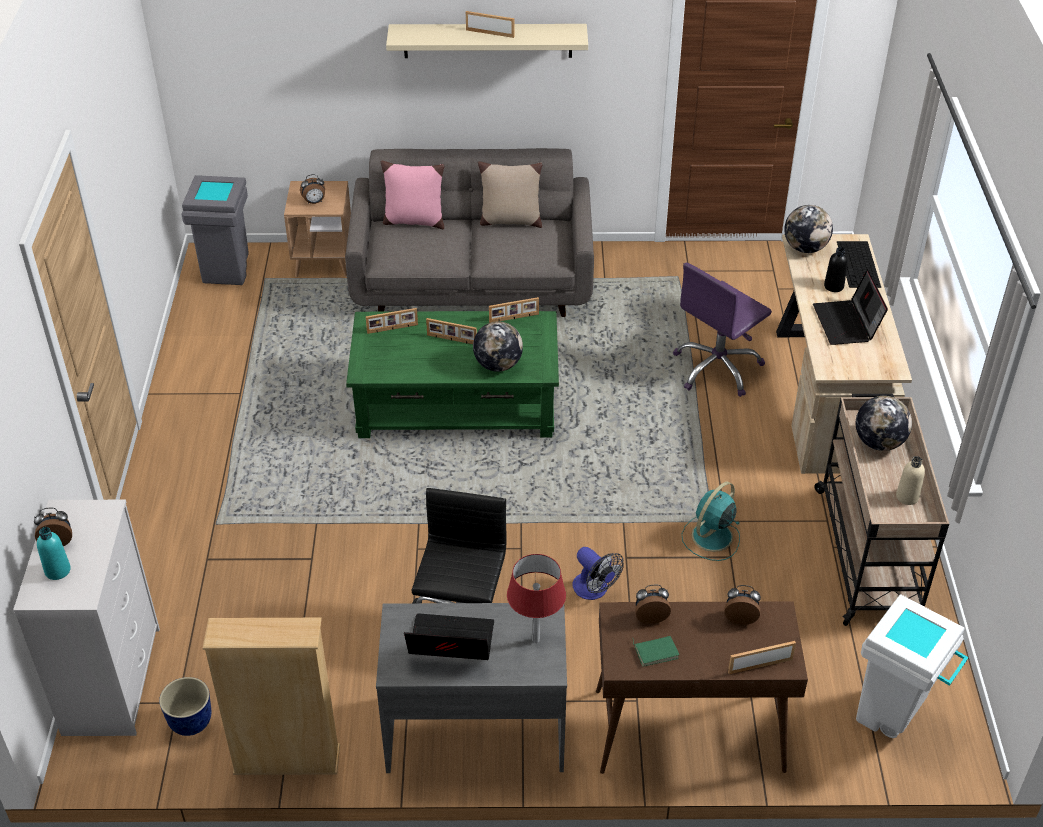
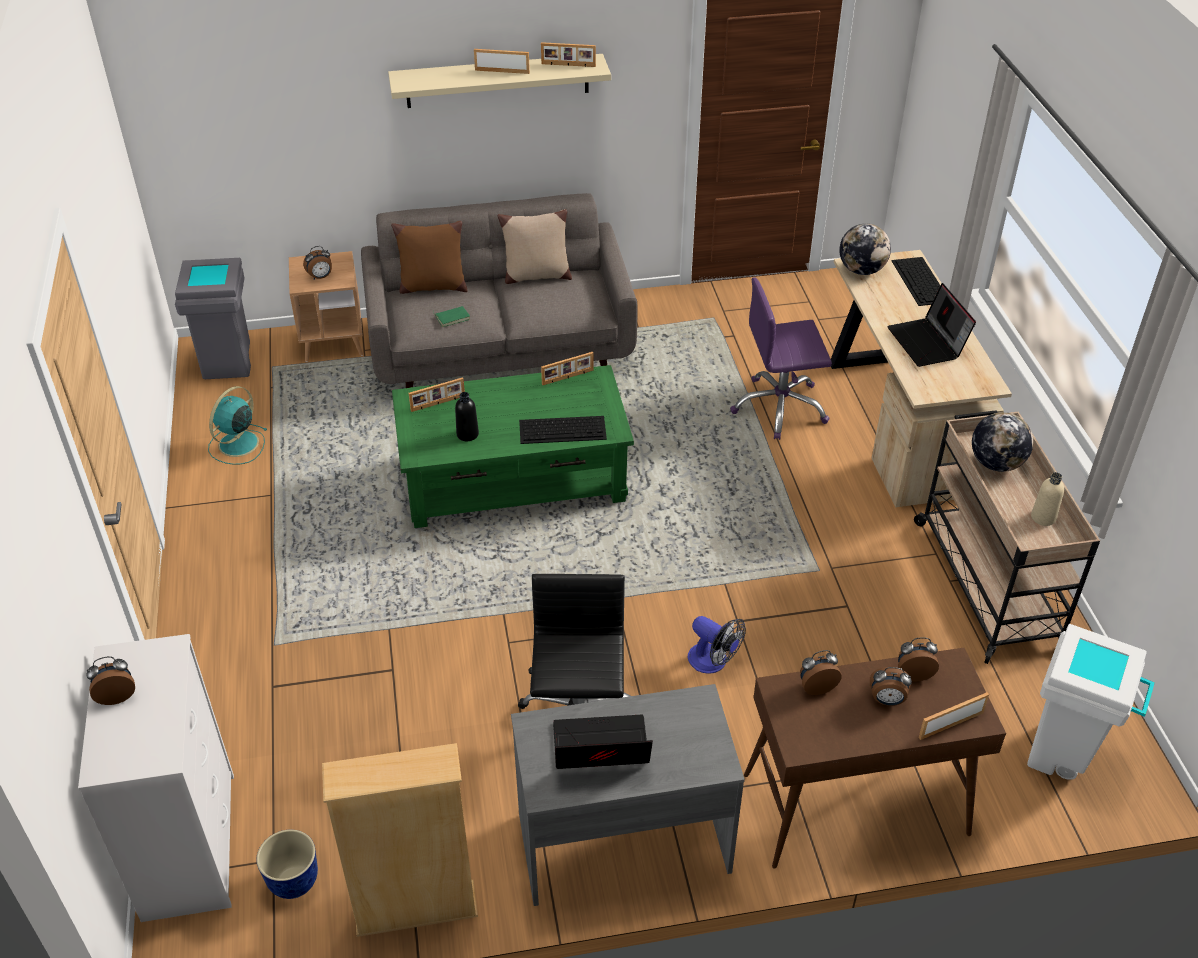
camera: 10 degrees left, 0 degrees up
(57, 570) = (124, 731): turquoise bottle -> none
(414, 221) = (432, 286): pink pillow -> brown pillow
(451, 340) = (506, 408): picture frame -> picture frame (568, 65)
(498, 365) = (563, 429): globe -> keyboard
(536, 640) = (696, 731): red table lamp -> none
(656, 651) = (833, 725): green book -> green book (452, 317)
(709, 637) = (887, 700): none -> alarm clock
(711, 537) = (821, 587): turquoise fan -> turquoise fan (237, 445)
(717, 368) = (779, 408): purple office chair -> purple office chair turned 45 degrees clockwise
(833, 286) = (902, 306): black bottle -> black bottle (467, 434)

